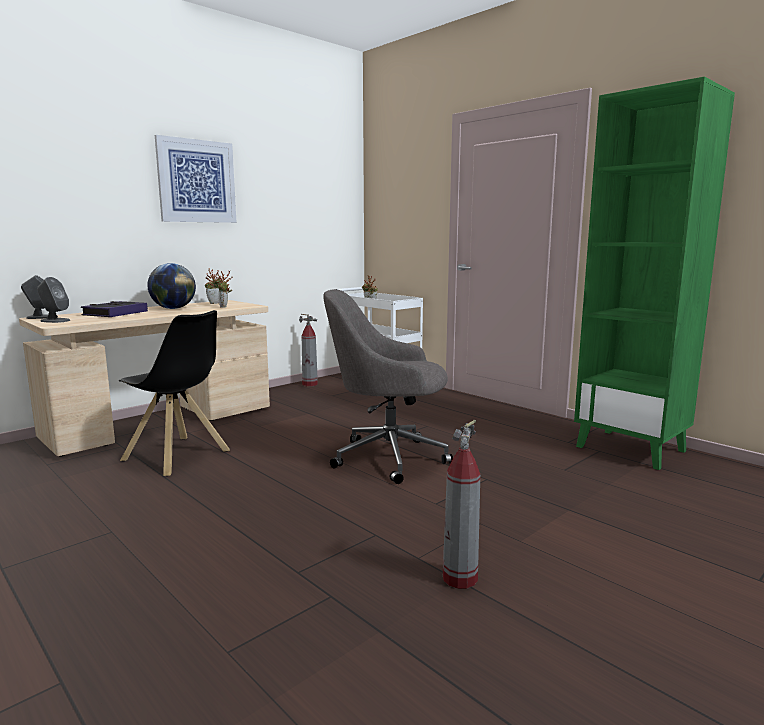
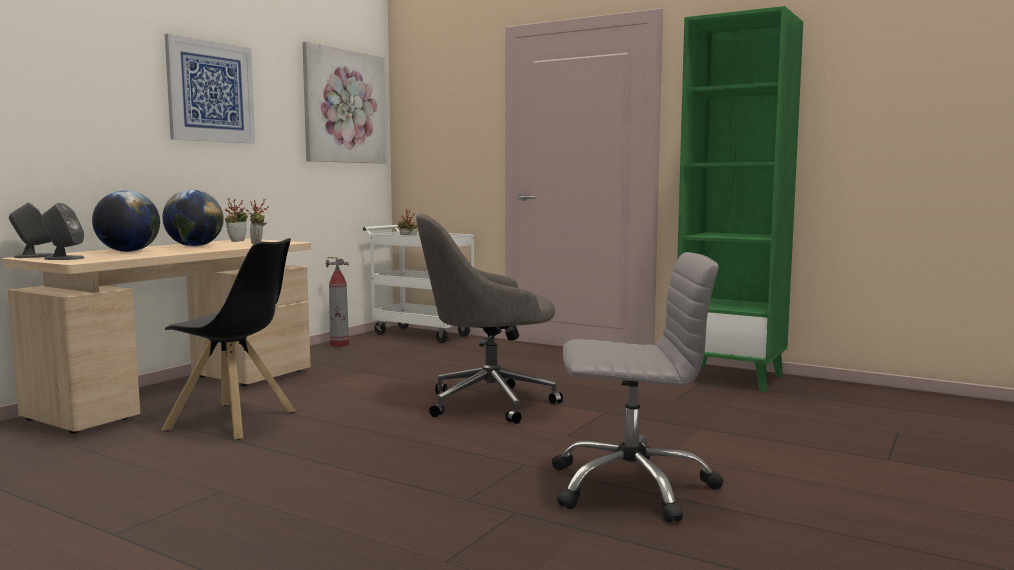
camera: 15 degrees left, 5 degrees down
(115, 313) = (128, 251): book -> globe
(320, 189) = (344, 106): none -> picture
(459, 579) = (632, 486): fire extinguisher -> grey office chair

